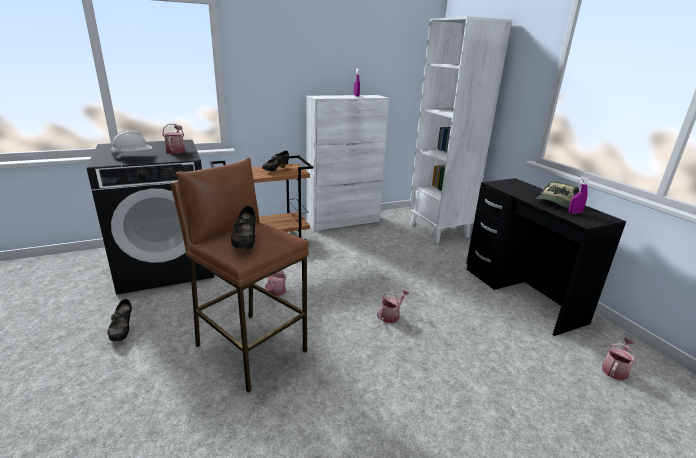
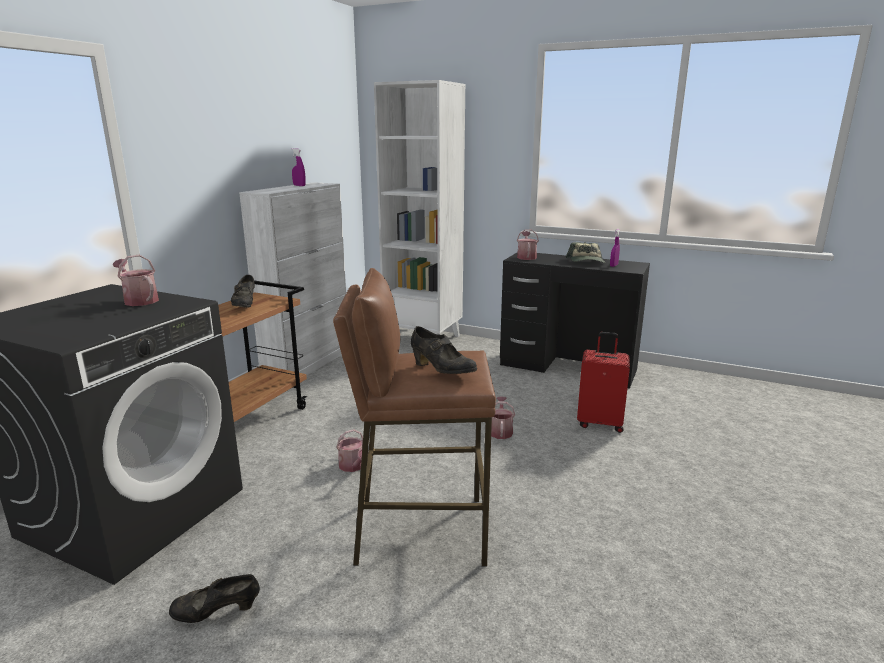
camera: 40 degrees left, 5 degrees down
(122, 331) = (217, 613): black shoe -> black shoe turned 135 degrees clockwise
(133, 155) = (90, 321): white hard hat -> none
(477, 349) = (600, 423): none -> red suitcase
(615, 369) = (689, 393): watering can -> watering can (526, 257)

